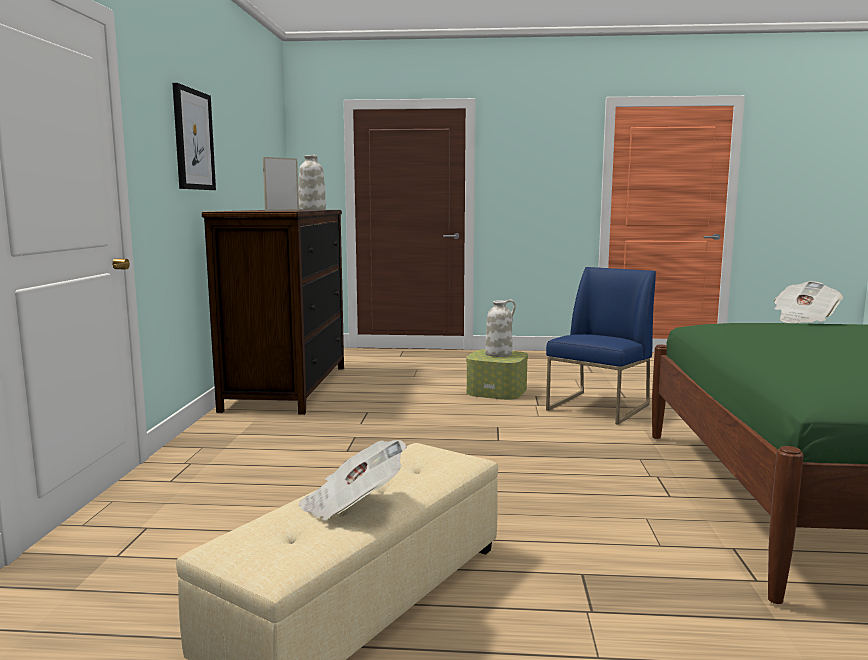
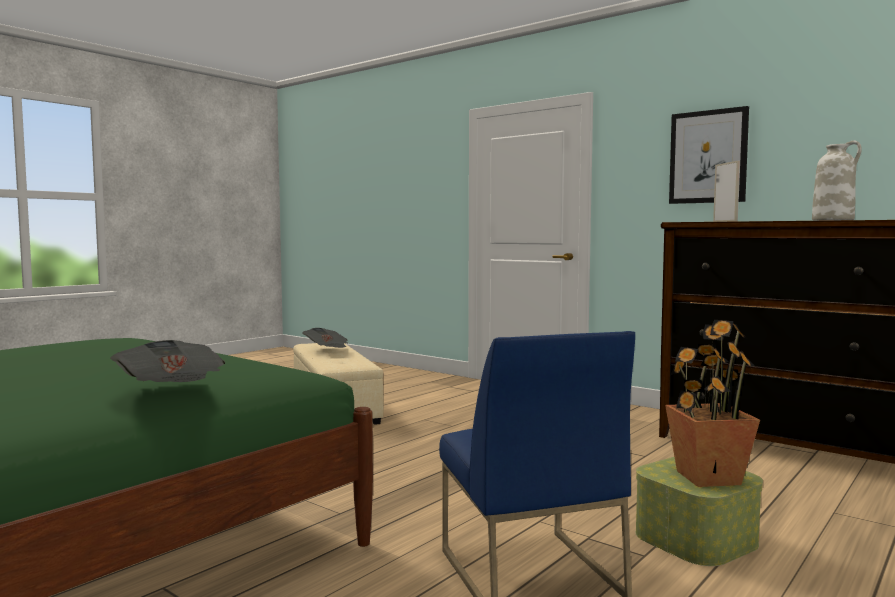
camera: 125 degrees right, 5 degrees down
(499, 354) = (707, 477): white vase -> potted plant

